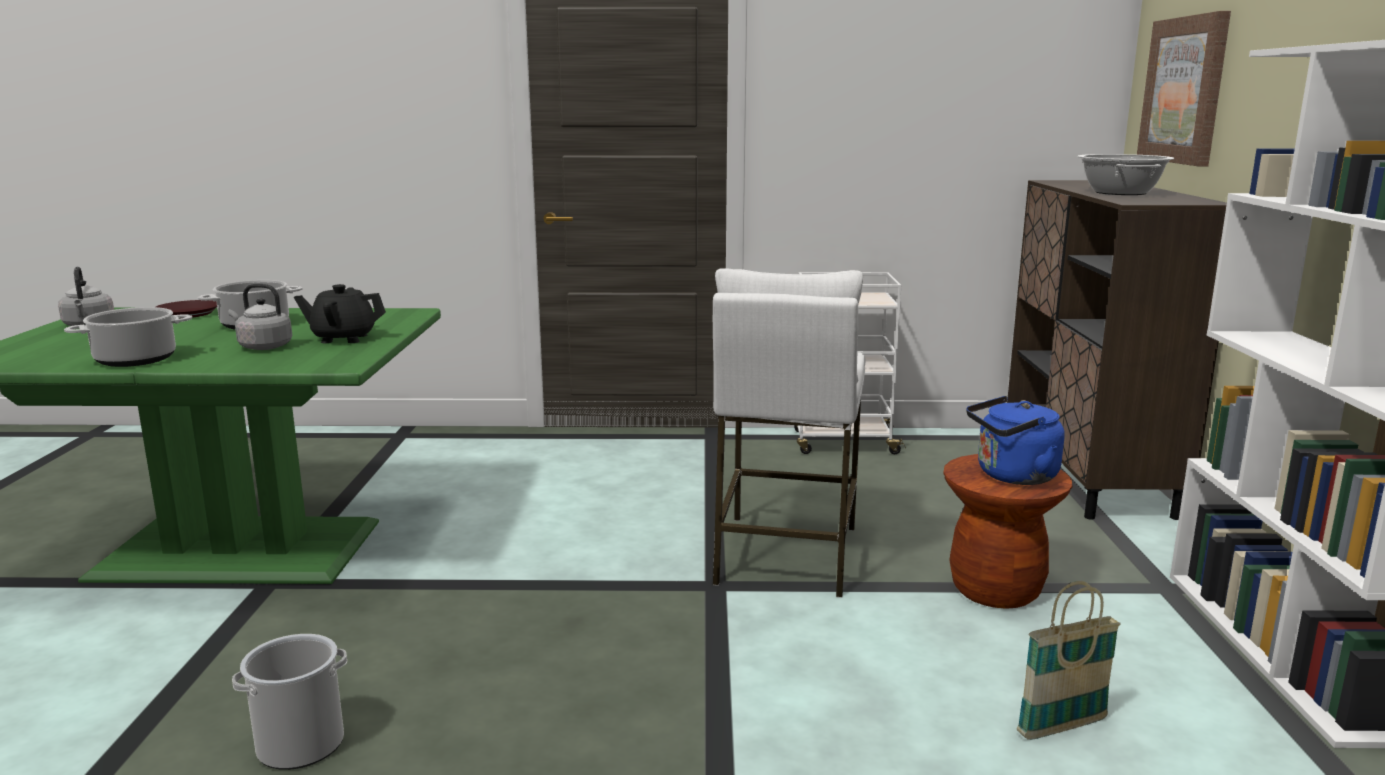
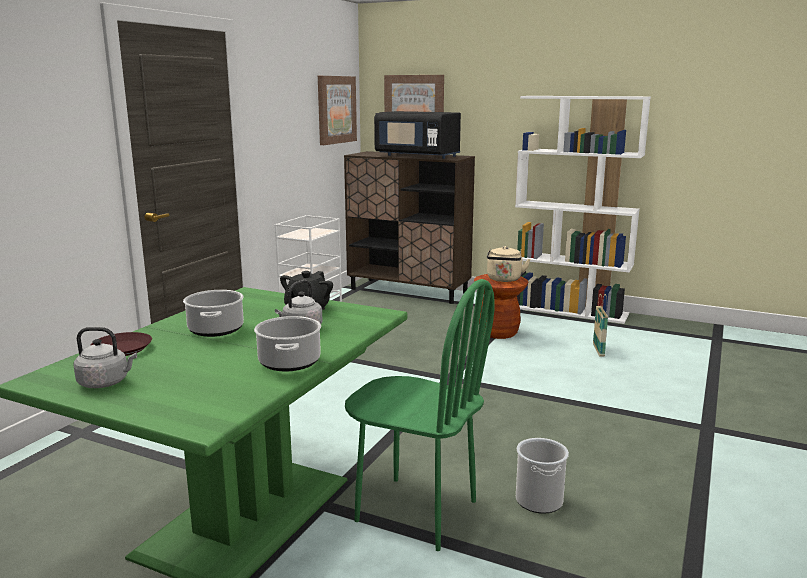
camera: 65 degrees left, 0 degrees up
(257, 646) = (416, 511): none -> green chair
(784, 555) = (431, 358): white stool -> none
(1012, 476) = (504, 279): blue kettle -> beige kettle
(1032, 93) = (336, 109): none -> picture
(1121, 193) = (418, 156): cooking pot -> black microwave

